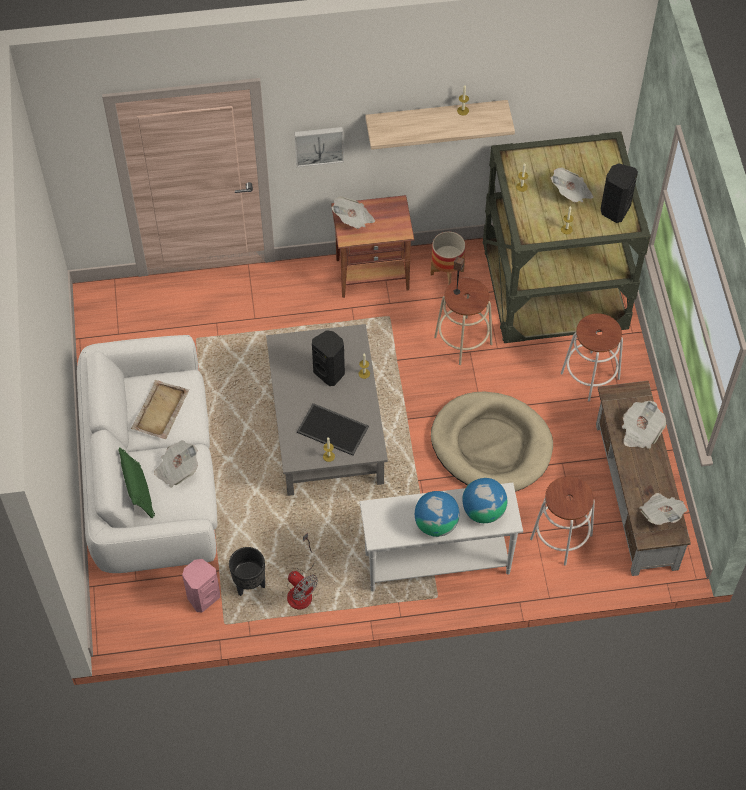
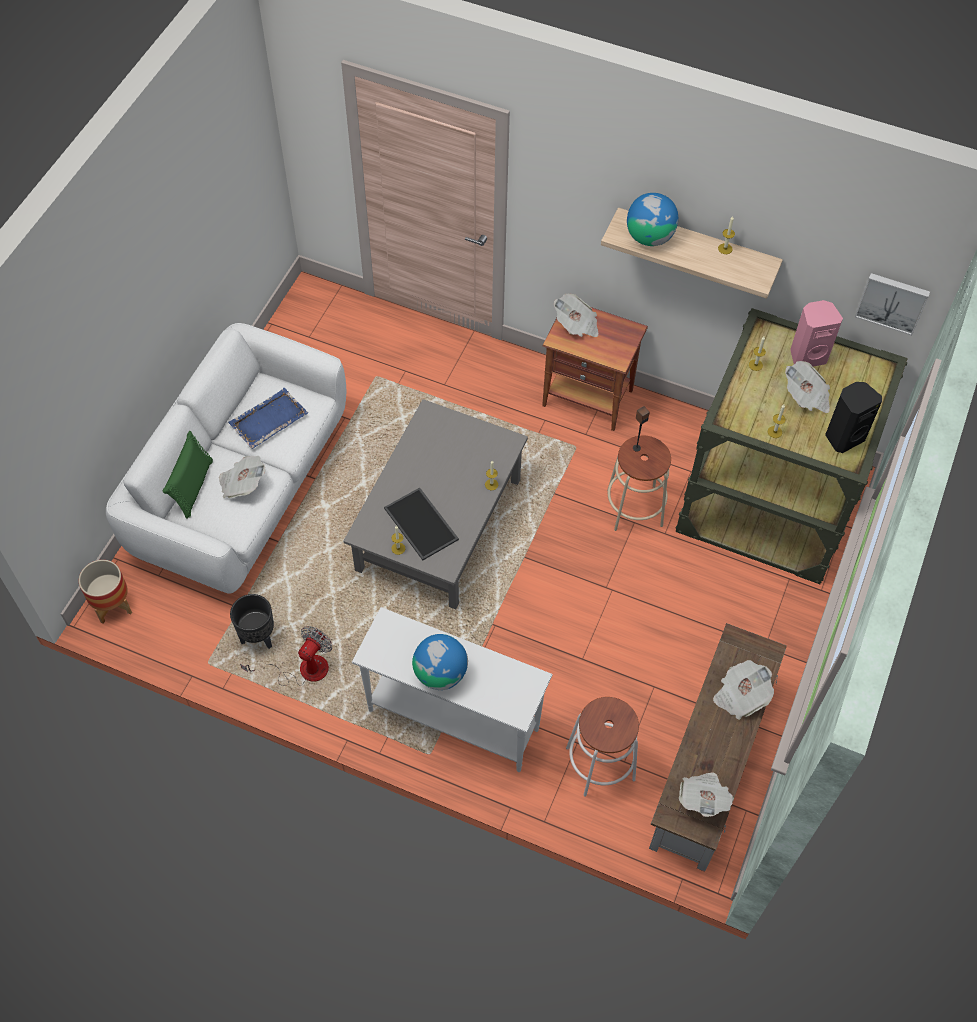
camera: 30 degrees right, 0 degrees up
(160, 411) = (268, 420): beige tray -> blue tray
(203, 597) = (206, 625): pink speaker -> pink speaker (807, 355)
(301, 589) = (303, 670): fan -> fan turned 135 degrees counterclockwise
(319, 145) = (562, 222): picture -> picture (892, 302)
(330, 372) = (458, 466): black speaker -> none
(446, 272) = (664, 432): planter -> planter (113, 606)
(483, 510) = (499, 687): globe -> globe (649, 237)
(491, 445) = (591, 628): beige dog bed -> none
(590, 376) = (745, 611): white stool -> none

